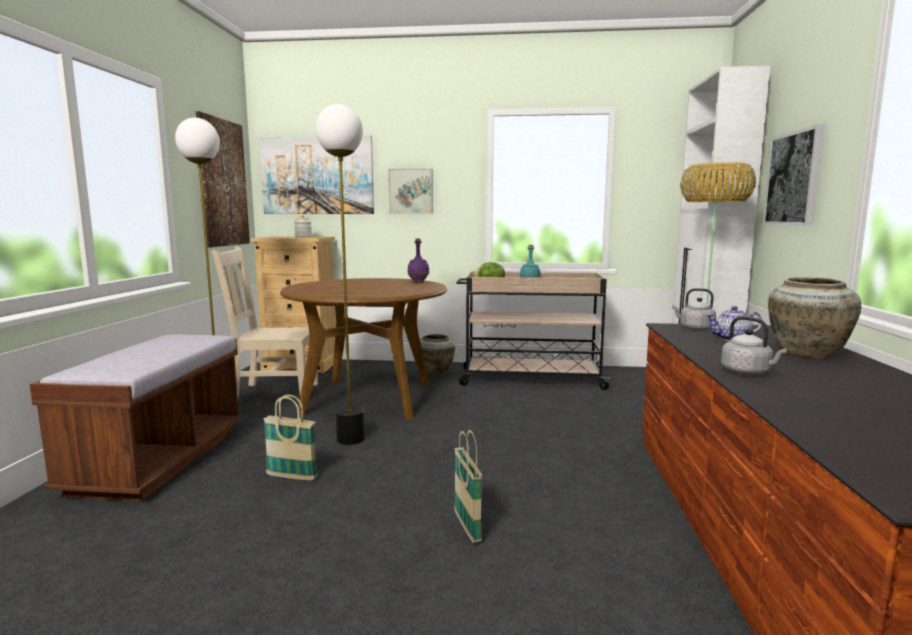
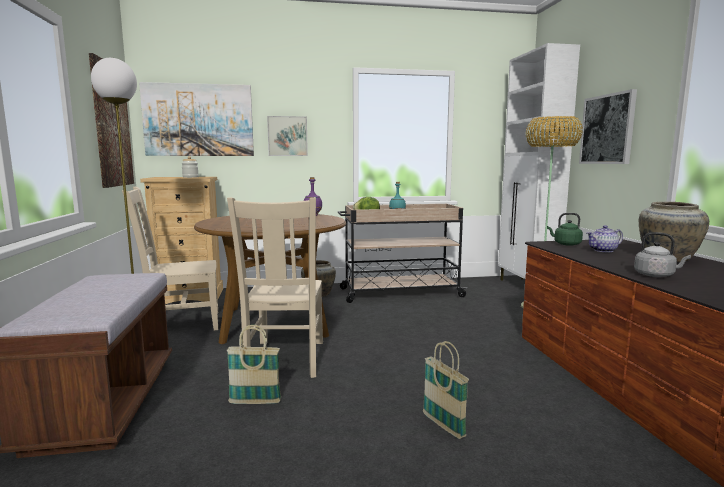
camera: 15 degrees left, 0 degrees up
(350, 439) = (285, 360): floor lamp -> beige chair
(694, 328) = (565, 244): grey kettle -> green kettle

